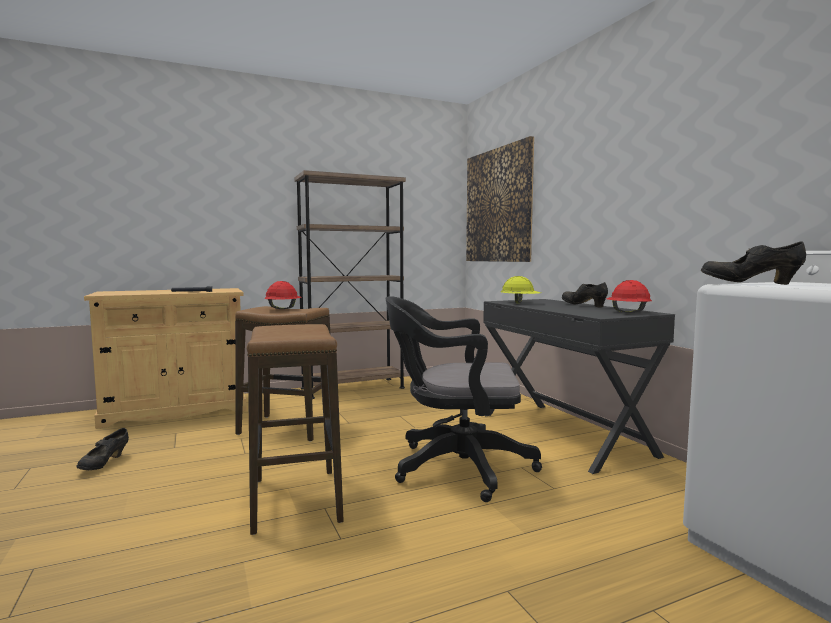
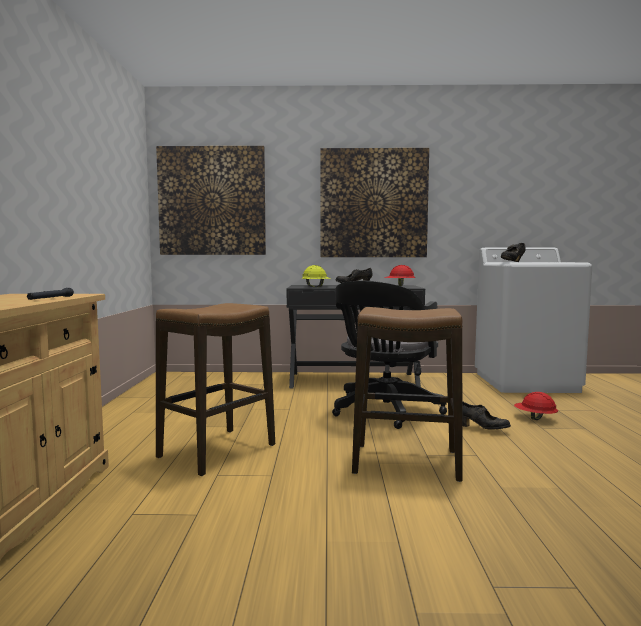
camera: 65 degrees left, 0 degrees up
(104, 464) = (204, 566): black shoe -> black shoe (482, 429)
(283, 308) = (209, 307): red hard hat -> red hard hat (535, 418)
(352, 388) = (125, 411): brown bookcase -> none
(634, 186) = (373, 203): none -> picture

